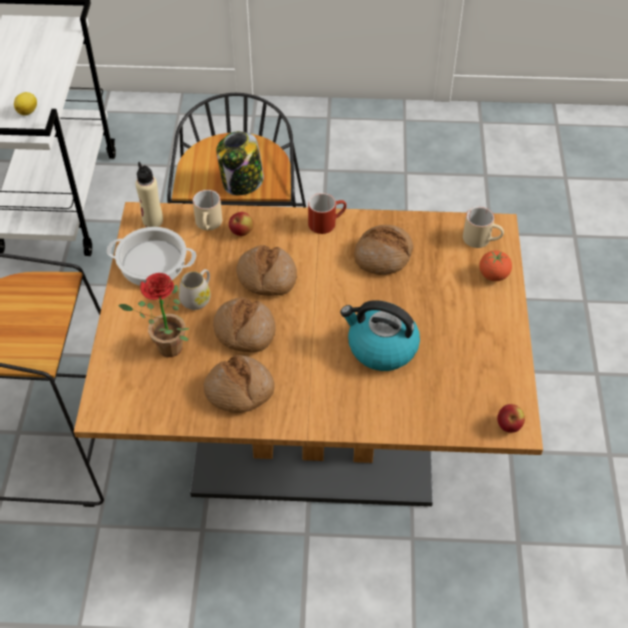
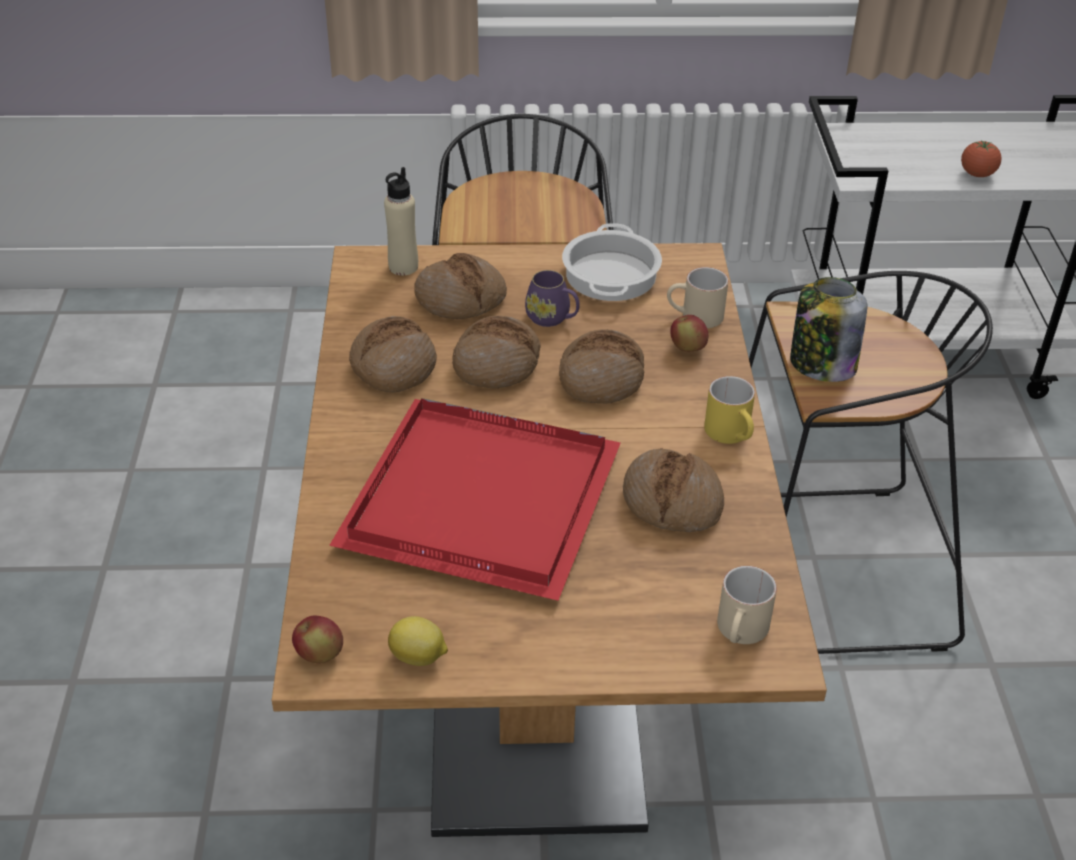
camera: 85 degrees right, 10 degrees down
(28, 111) = (894, 167): lemon -> lemon (419, 657)
(153, 221) = (689, 268): beige bottle -> beige bottle (403, 267)
(164, 349) = (460, 298): potted plant -> bread
(198, 298) = (552, 318): white mug -> purple mug
(326, 222) = (732, 434): red mug -> yellow mug
(381, 347) = (475, 502): kettle -> red tray
(493, 275) = (653, 647): tomato -> tomato (977, 174)

